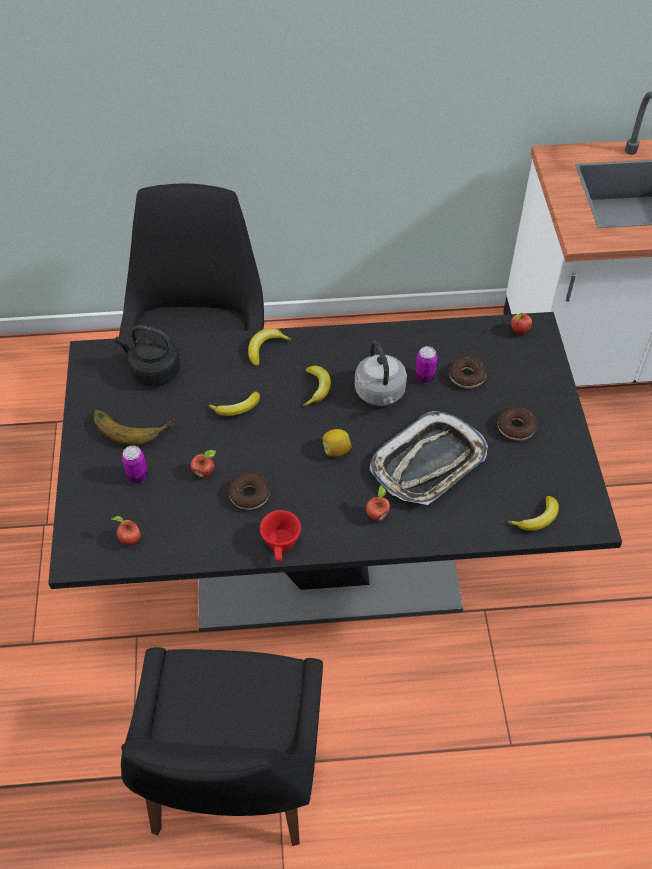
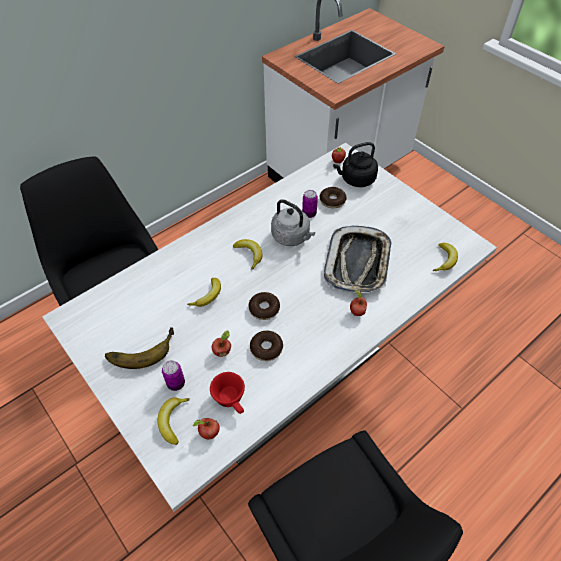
camera: 35 degrees left, 0 degrees up
(153, 371) = (126, 304): black kettle -> black kettle (356, 179)
(265, 348) = (194, 247): banana -> banana (172, 421)
(281, 546) = (317, 369): red cup -> red cup (232, 400)
(326, 560) = (281, 369): black dining table -> white dining table
(336, 450) = (296, 286): lemon -> none
(515, 427) = (385, 215): donut -> donut (264, 309)

